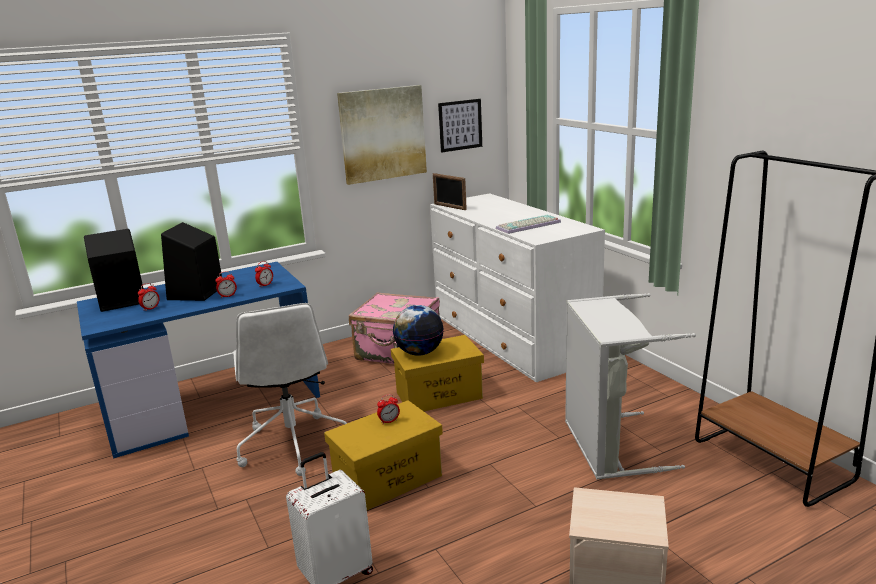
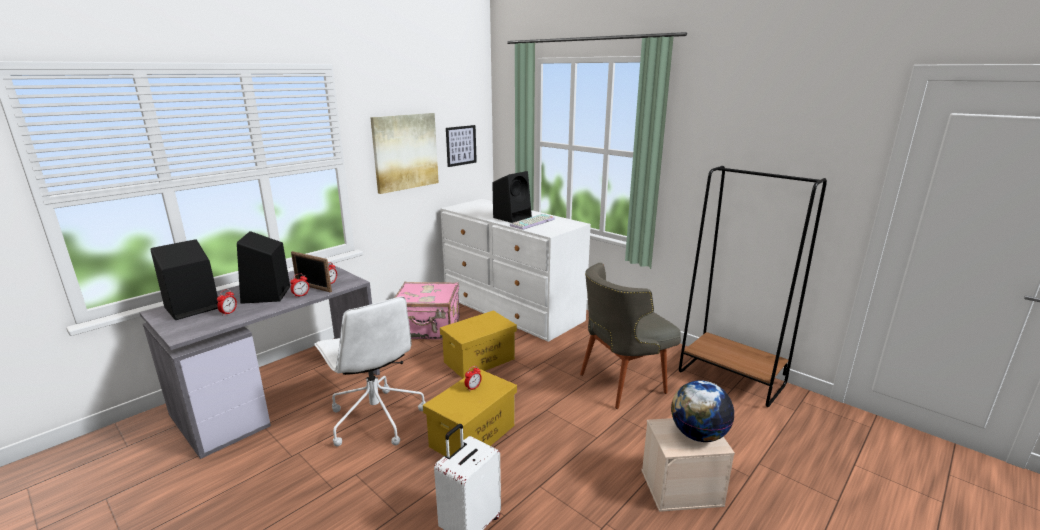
camera: 20 degrees left, 0 degrees up
(214, 403) = (281, 392): blue desk -> grey desk
(419, 352) = (465, 328): globe -> globe (698, 435)
(449, 207) = (459, 210): picture frame -> picture frame (313, 287)
(508, 218) = (512, 217): none -> black speaker
(607, 446) = (623, 384): grey laundry basket -> grey chair

